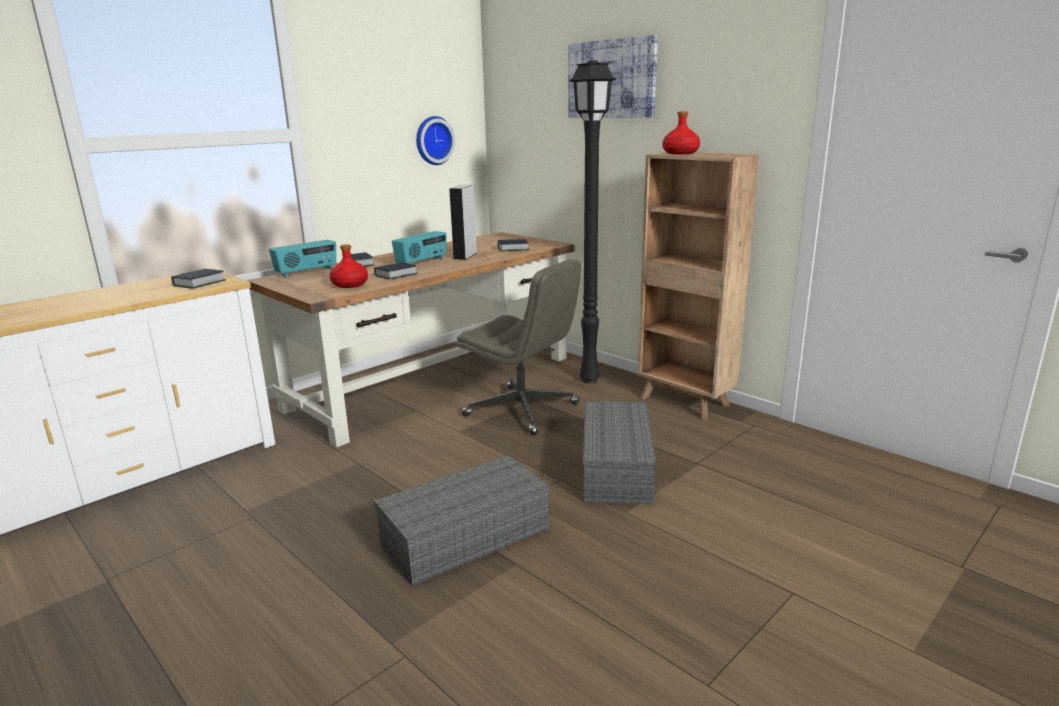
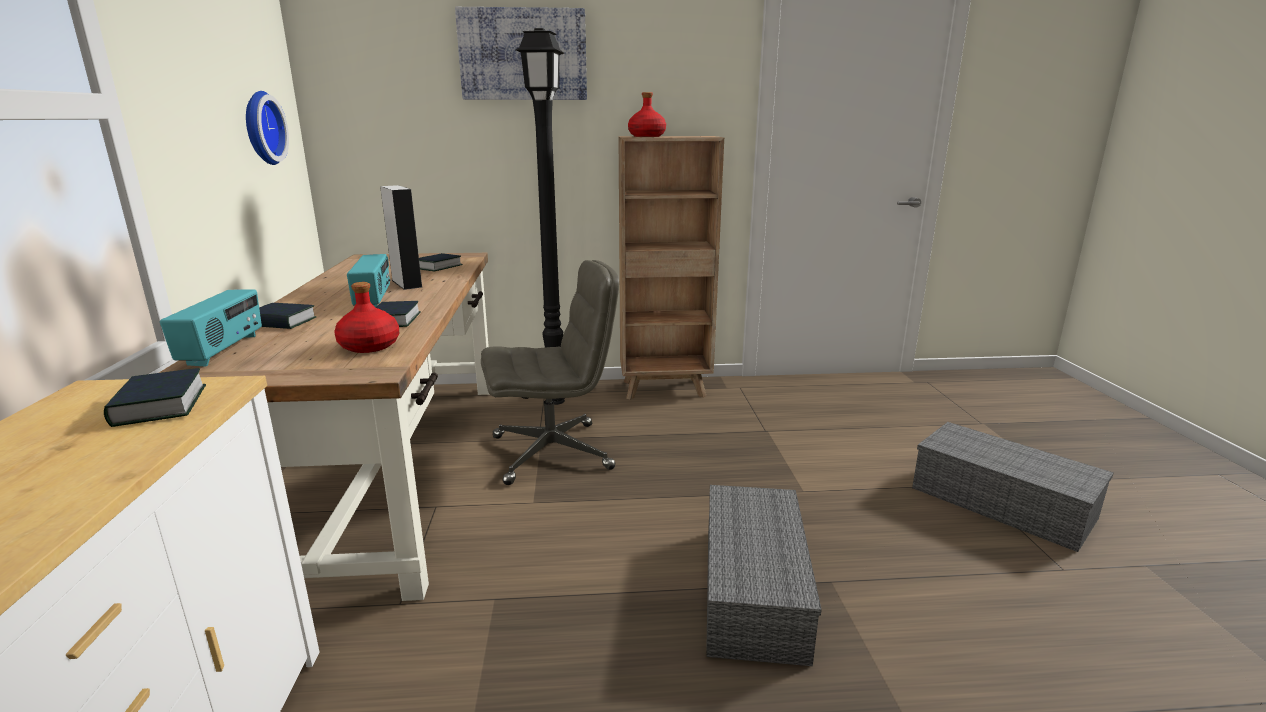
camera: 50 degrees left, 0 degrees up
(618, 469) = (730, 462): grey storage box -> grey storage box (1004, 502)

